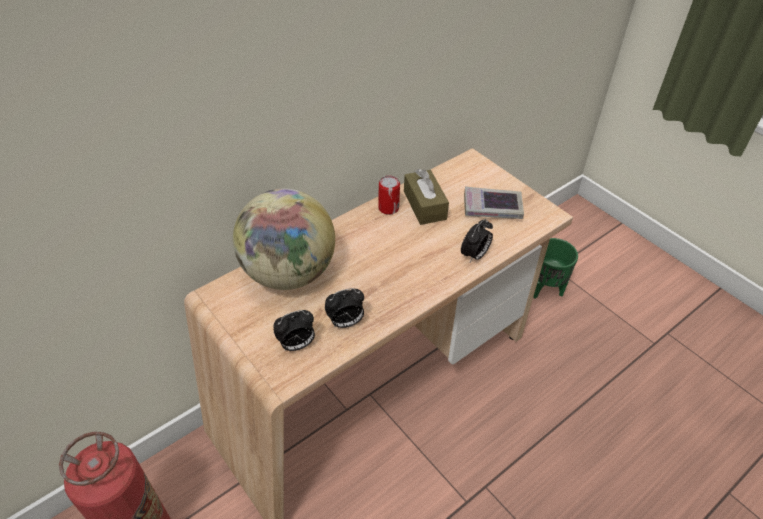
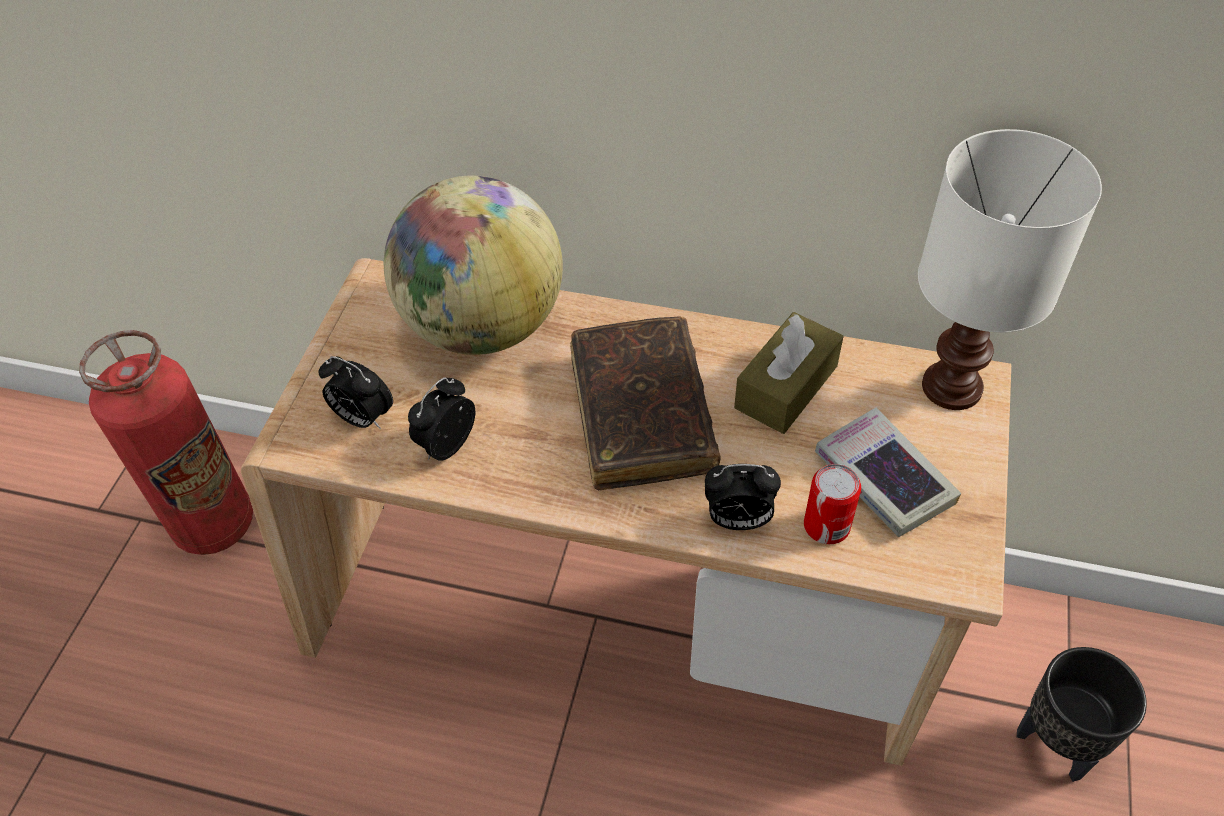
camera: 55 degrees right, 5 degrees up
(345, 323) = (446, 444): alarm clock -> alarm clock turned 90 degrees clockwise
(388, 208) = (729, 348): can -> can (826, 526)
(395, 252) = (641, 414): none -> brown book
(467, 166) = (950, 385): none -> white table lamp
(546, 290) = (1057, 745): green planter -> black planter

